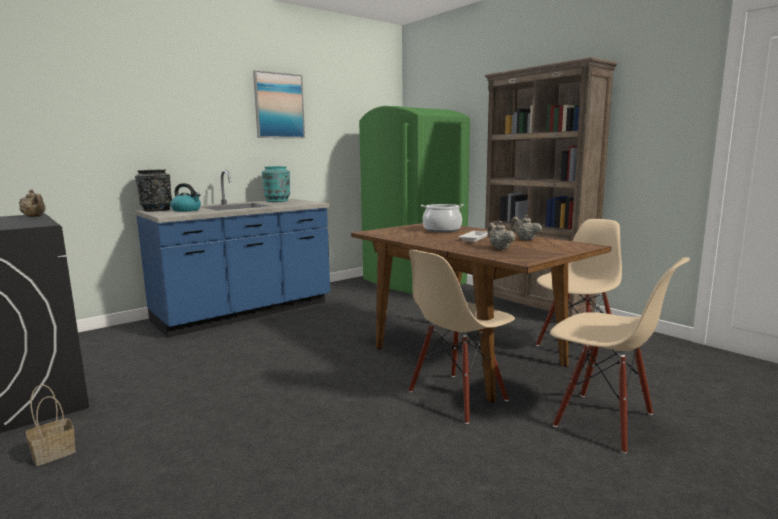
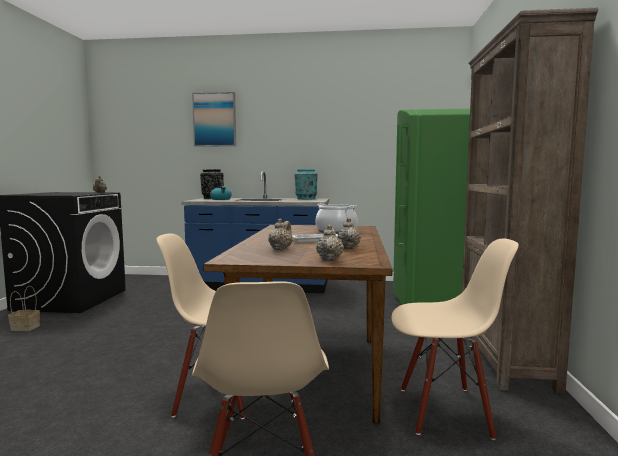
camera: 45 degrees right, 5 degrees down
(279, 106) = (323, 118): picture -> picture (214, 119)
(564, 248) = (330, 259): none -> beige teapot

